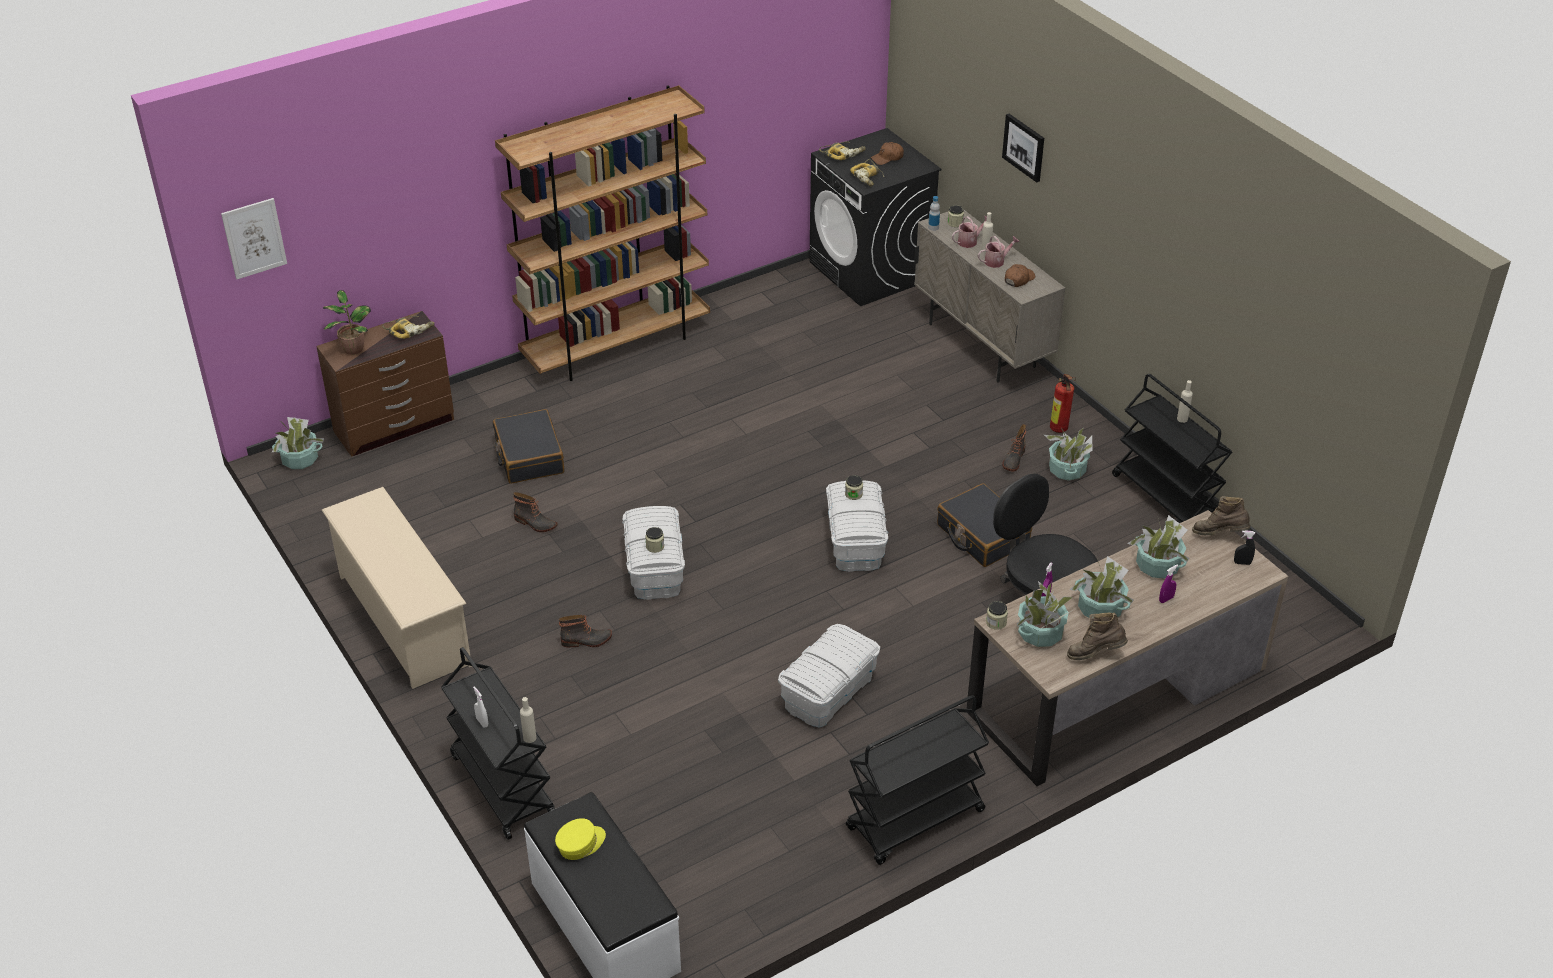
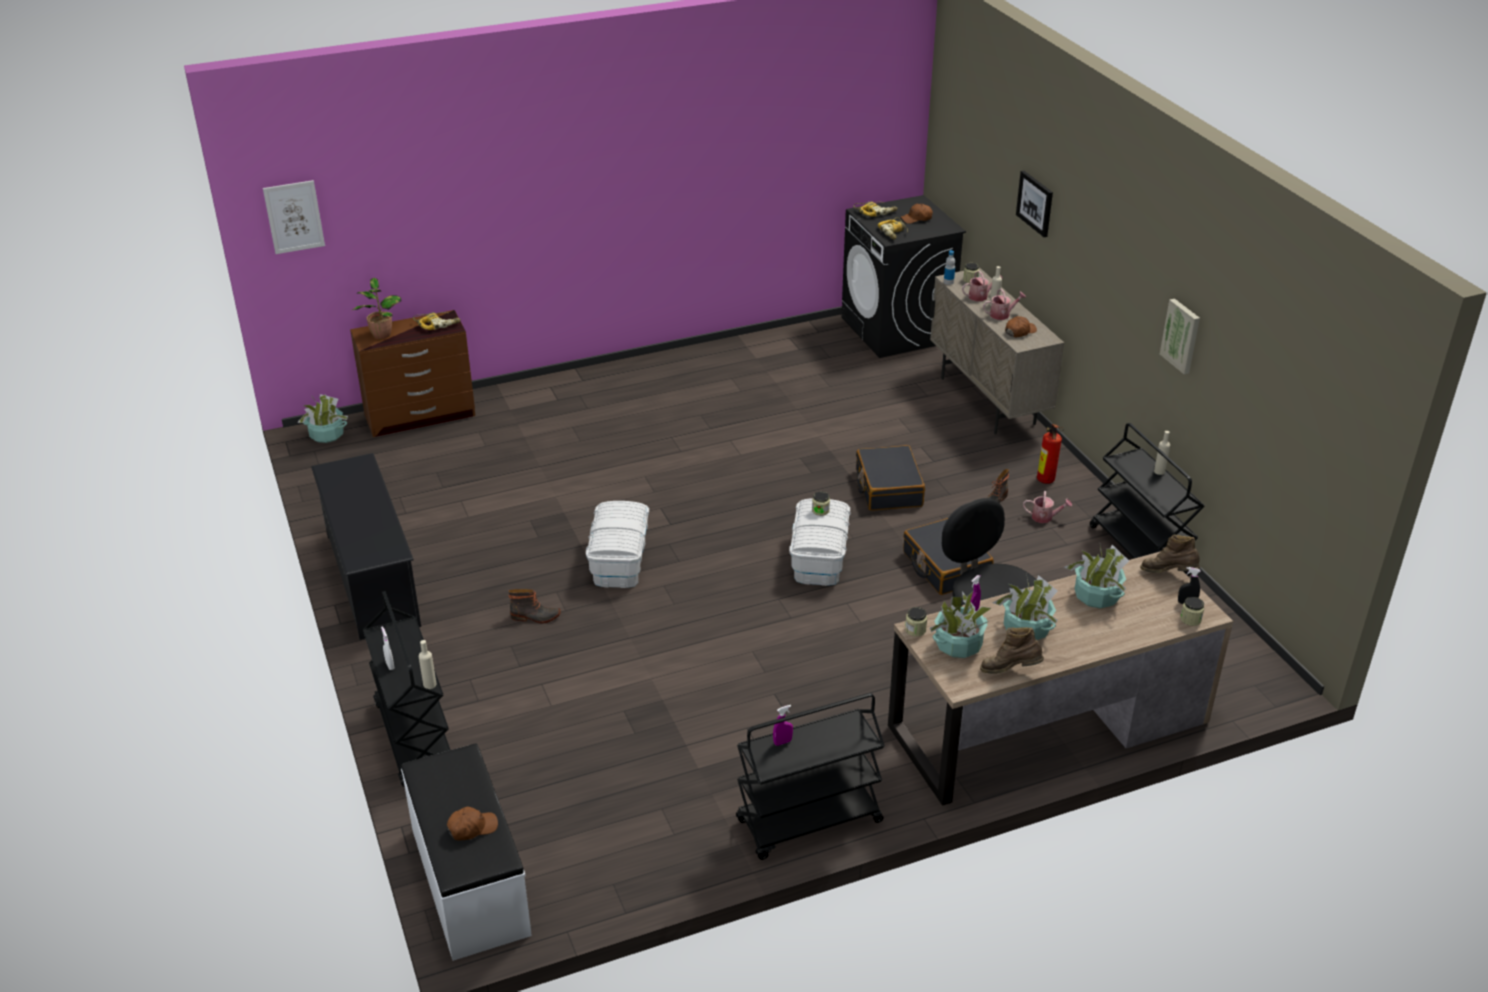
camera: 10 degrees right, 5 degrees down
(403, 620) = (372, 579): beige shoe rack -> black shoe rack
(529, 456) = (533, 453): black suitcase -> black suitcase (888, 488)
(535, 524) = (520, 510): boot -> none
(580, 844) = (448, 790): yellow cap -> none
(616, 346) = (642, 370): brown bookcase -> none
(616, 879) = (472, 828): none -> brown cap
(655, 546) = (616, 536): jar -> jar (1190, 619)
(829, 692) = (755, 691): white storage box -> none
(1067, 470) = (1045, 517): potted plant -> watering can
(1166, 599) = (1098, 628): purple spray bottle -> purple spray bottle (782, 742)
(1198, 287) = (1181, 335): none -> picture

